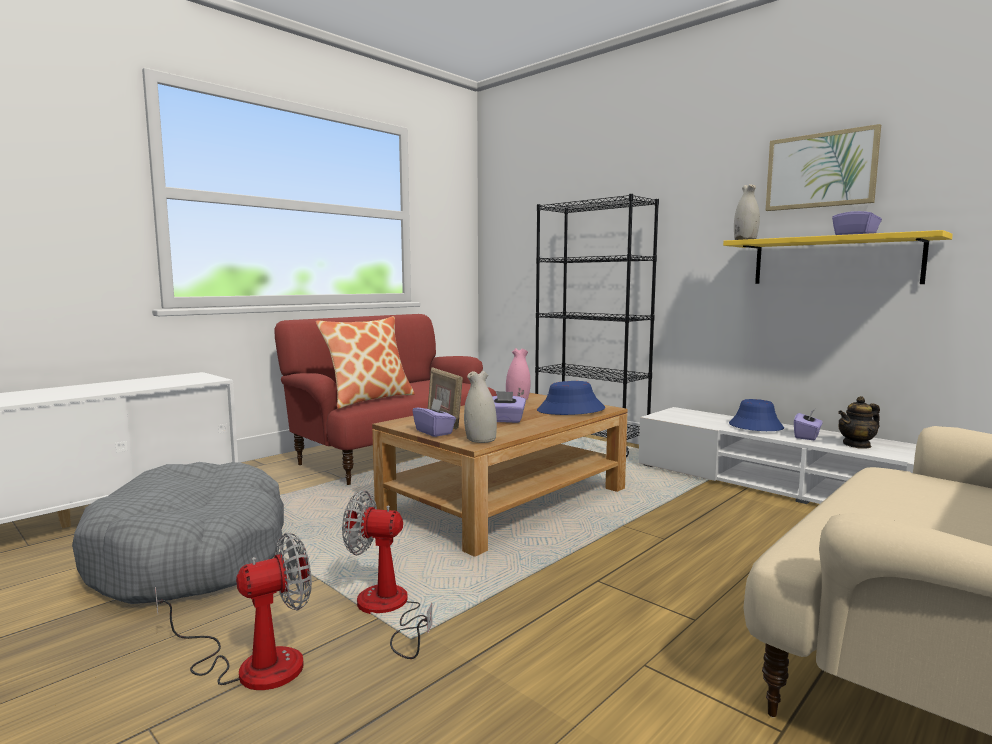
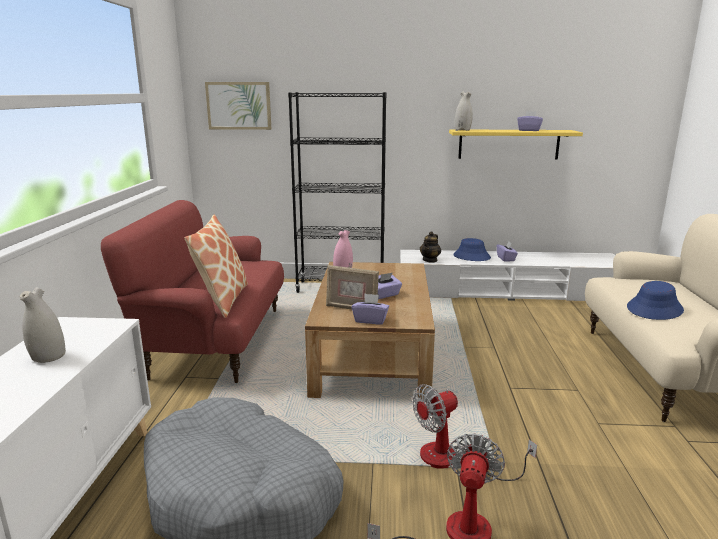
camera: 40 degrees left, 10 degrees up
(480, 440) = (414, 318): white vase -> white vase (48, 357)
(571, 410) = (398, 274): blue hat -> blue hat (654, 309)
(820, 170) = (501, 83): picture -> picture (239, 105)
(857, 445) = (534, 259): teapot -> teapot (430, 260)

